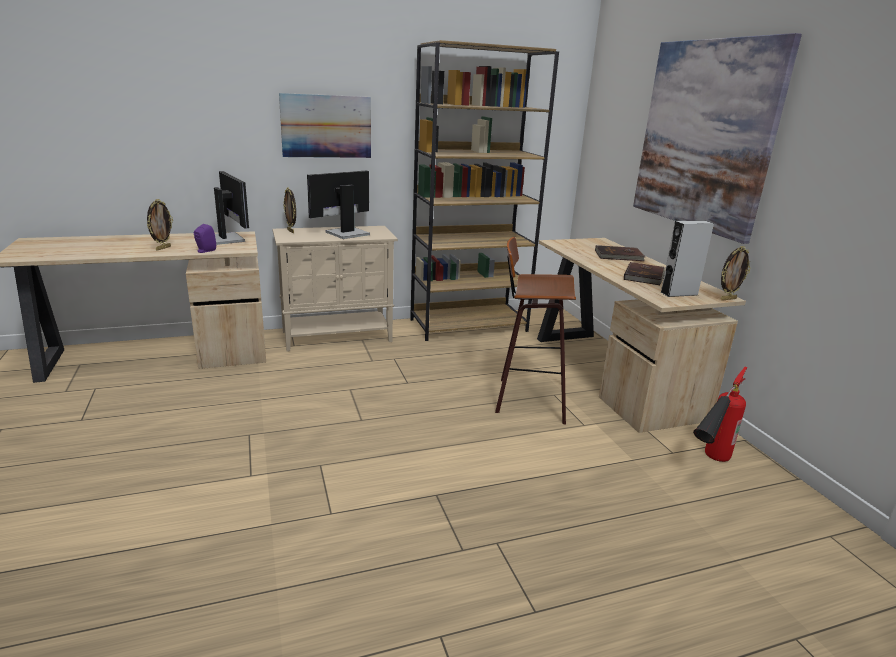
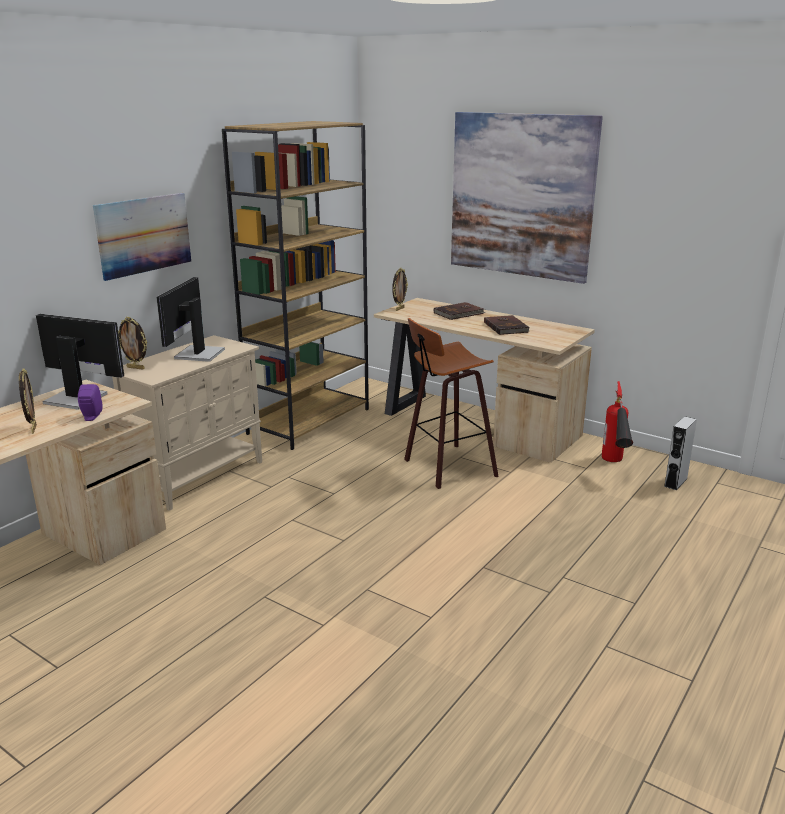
camera: 35 degrees left, 0 degrees up
(679, 293) = (550, 335): grey speaker -> grey speaker (675, 482)
(727, 299) = (583, 331): picture frame -> picture frame (399, 309)

